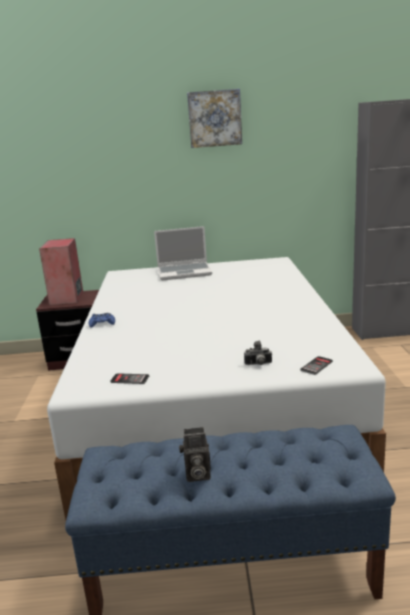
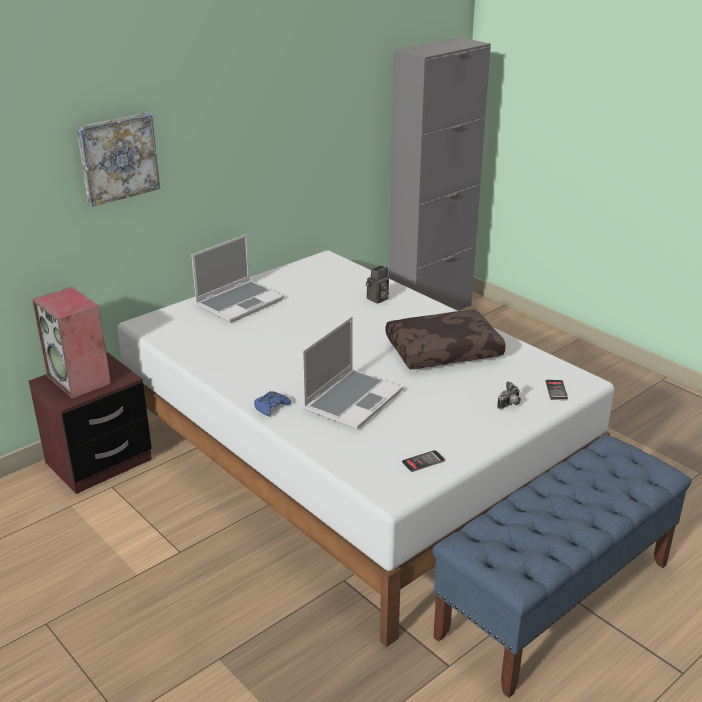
camera: 40 degrees left, 10 degrees up
(154, 332) = (352, 400): none -> laptop
(196, 475) = (566, 524): camera -> camera (377, 299)
(214, 118) = (242, 84): picture -> picture (117, 158)
(269, 320) = (443, 350): none -> brown pillow

